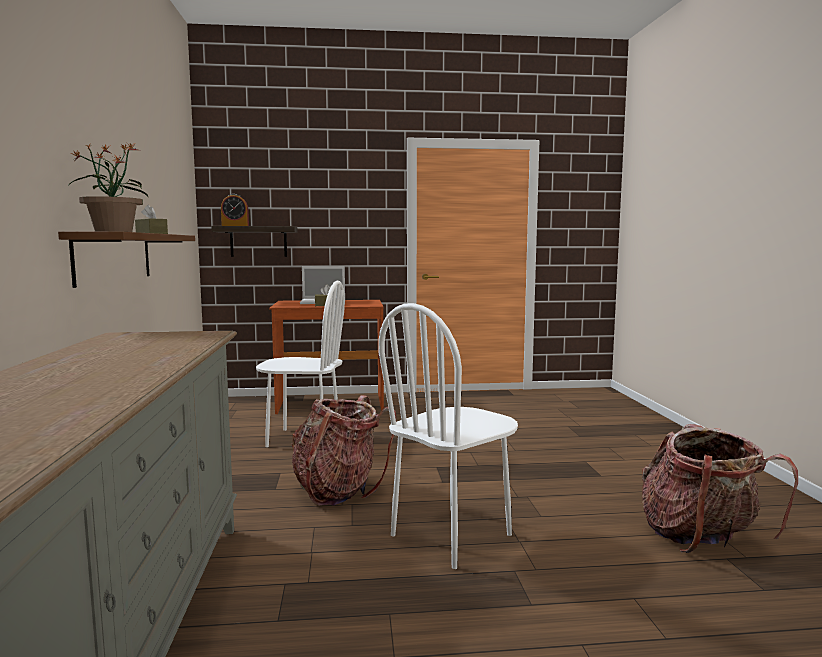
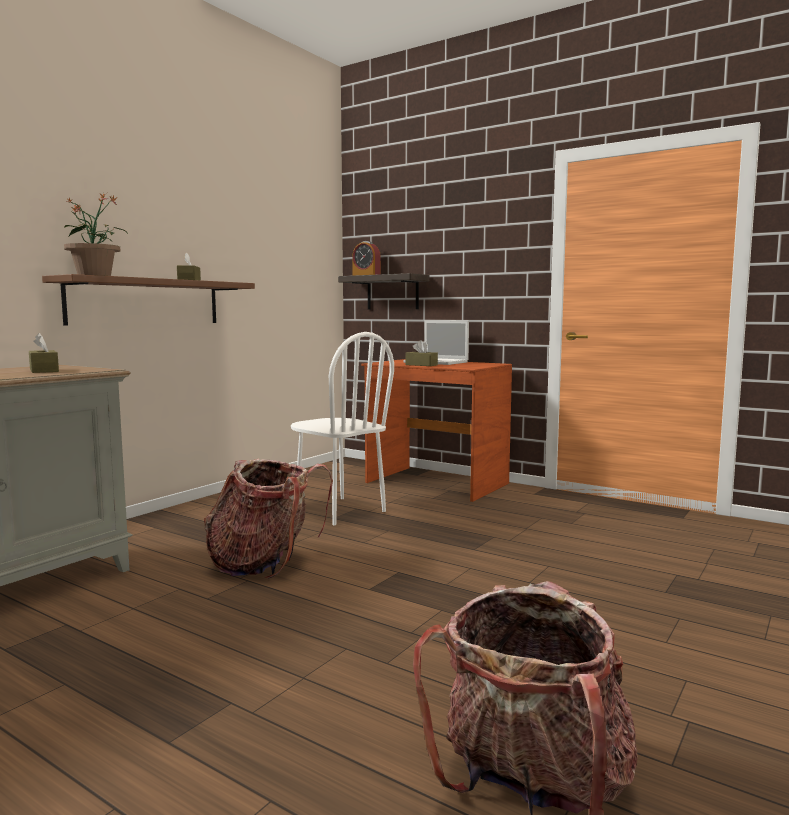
camera: 40 degrees right, 0 degrees up
(163, 339) = (44, 370): none -> brown tissue box
(452, 535) = (258, 642): white chair -> none

